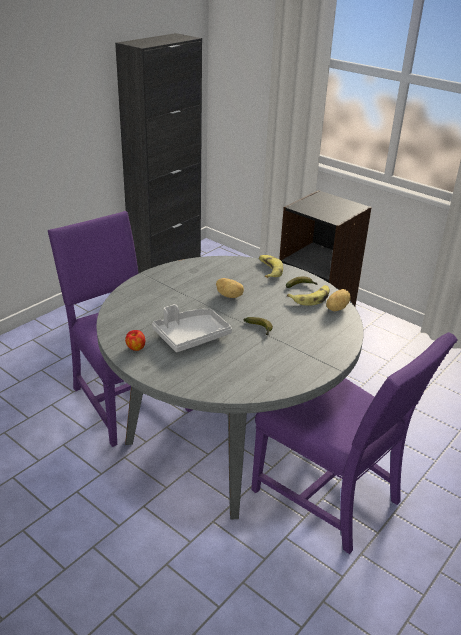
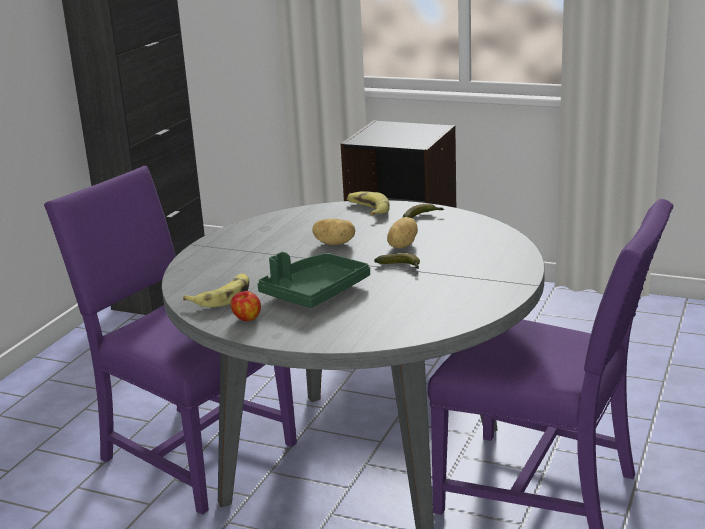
camera: 15 degrees left, 10 degrees down
(191, 336) = (314, 292): grey tray -> green tray
(311, 298) = (444, 226): banana -> banana (223, 297)
(336, 308) = (483, 229): potato -> potato (401, 246)

